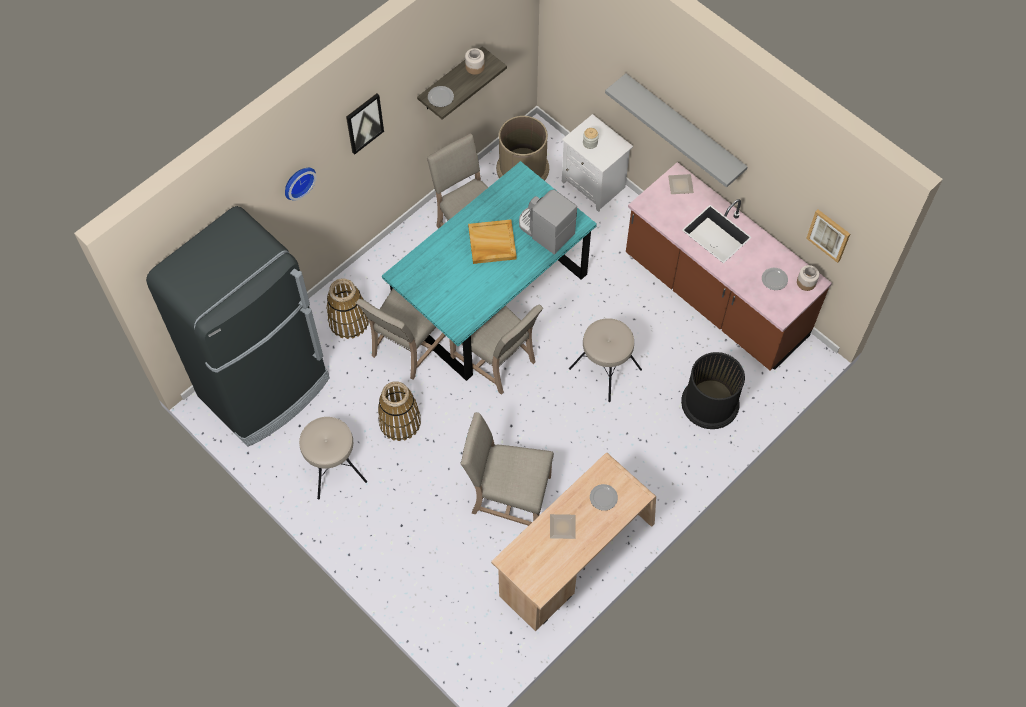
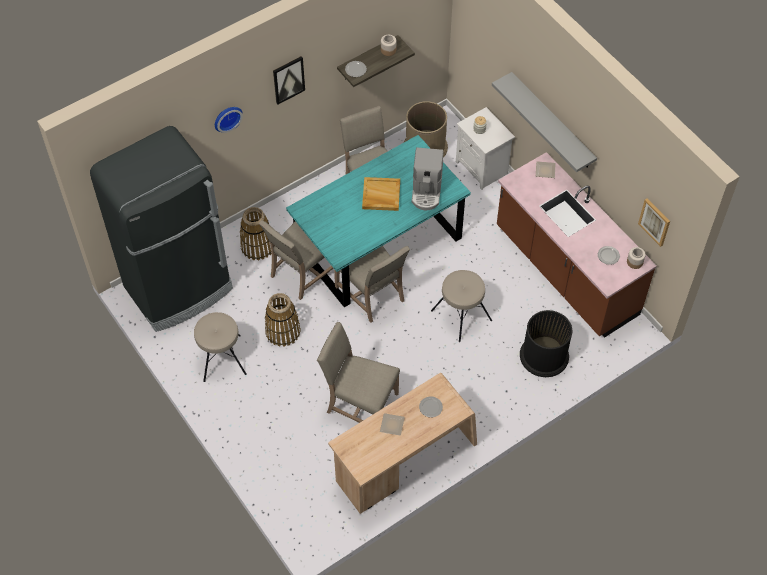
camera: 10 degrees right, 5 degrees down
(545, 230) = (426, 191): coffee machine -> coffee machine turned 135 degrees counterclockwise

